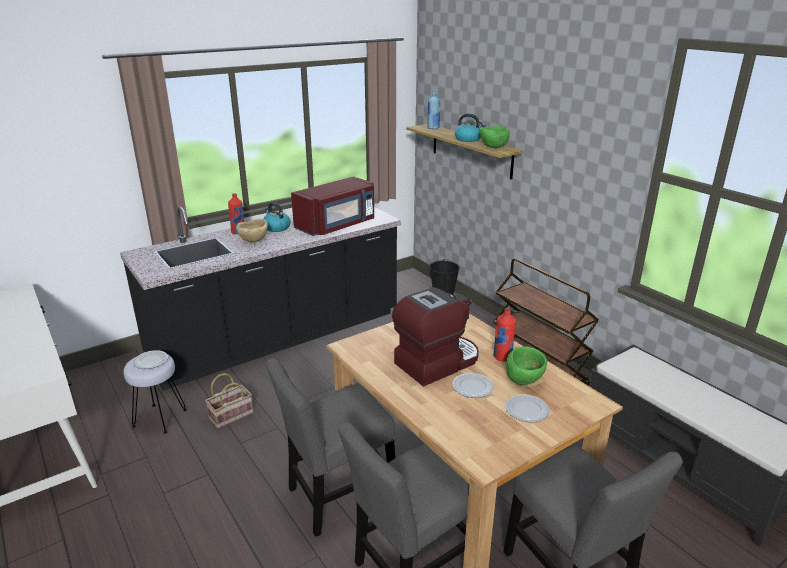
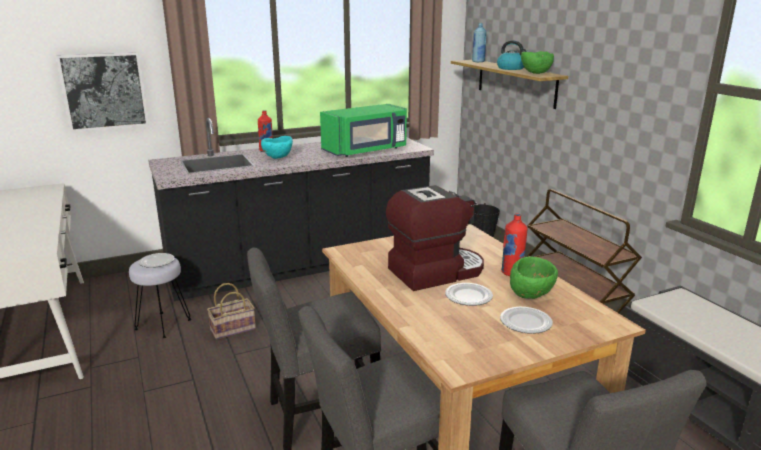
camera: 10 degrees right, 5 degrees down
(66, 186) = (104, 91): none -> picture
(253, 241) = (278, 158): beige bowl -> turquoise bowl
(276, 228) = (305, 149): kettle -> none
(337, 225) = (366, 150): red microwave -> green microwave

